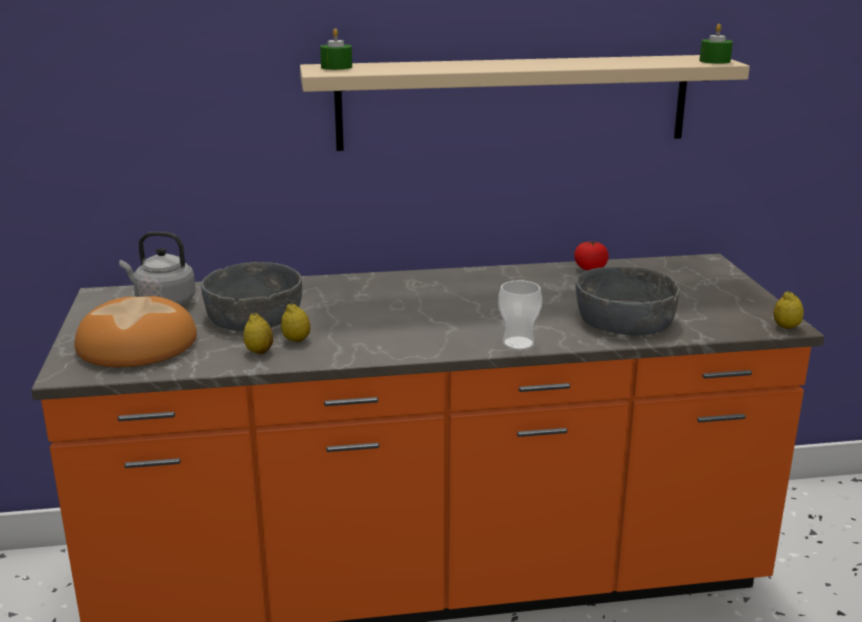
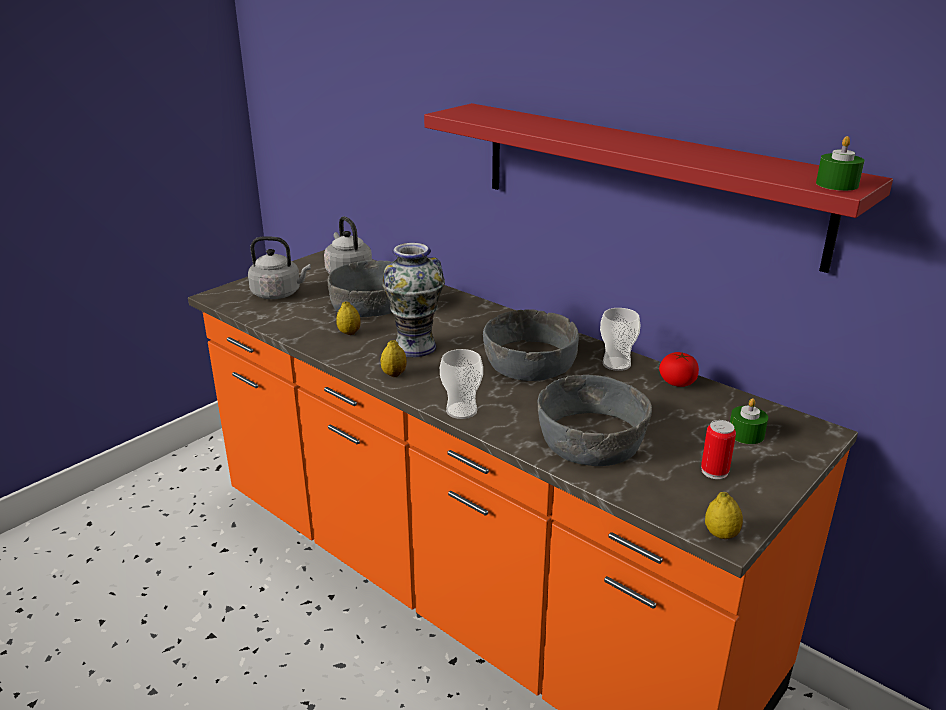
camera: 50 degrees right, 5 degrees up
(138, 343) = (279, 294): bread -> grey kettle
(259, 351) = (315, 330): lemon -> lemon (394, 374)
(336, 67) = (478, 111): green candle -> green candle (746, 434)
(377, 324) = (415, 347): none -> vase
(481, 297) = (529, 362): none -> grey bowl
(514, 102) = (643, 180): beige shelf -> red shelf
(534, 274) = (616, 364): none -> cup
(715, 302) = (714, 471): none -> can

